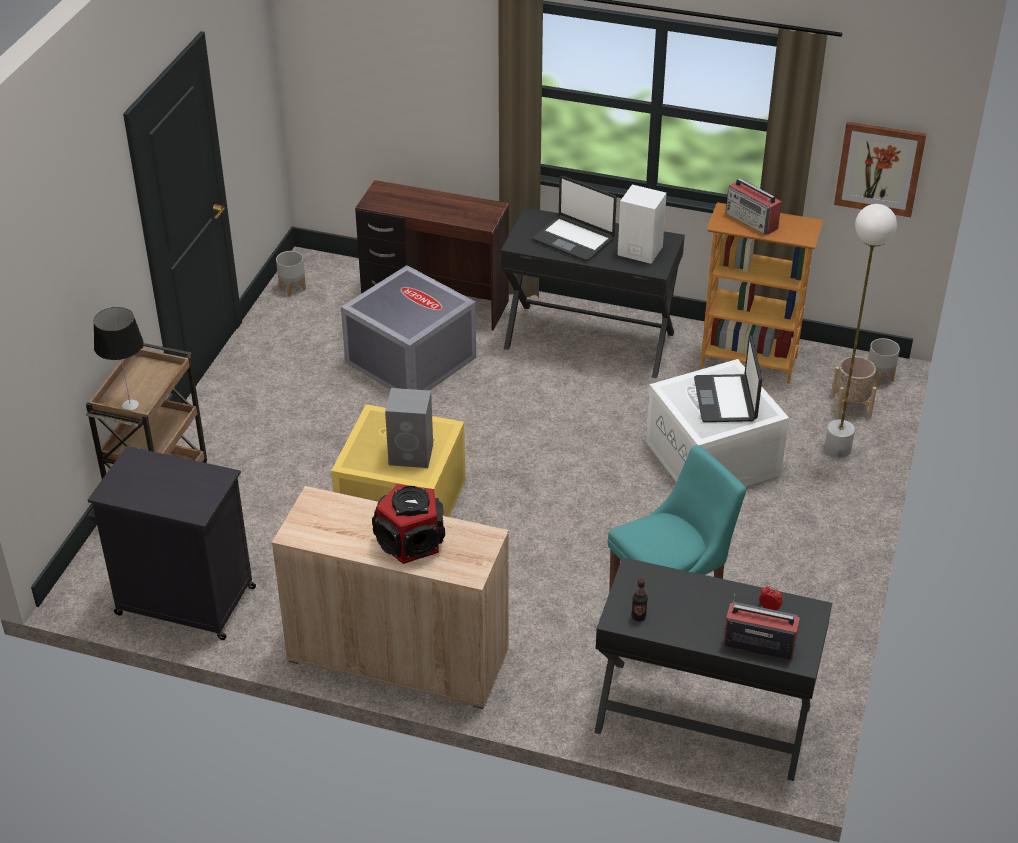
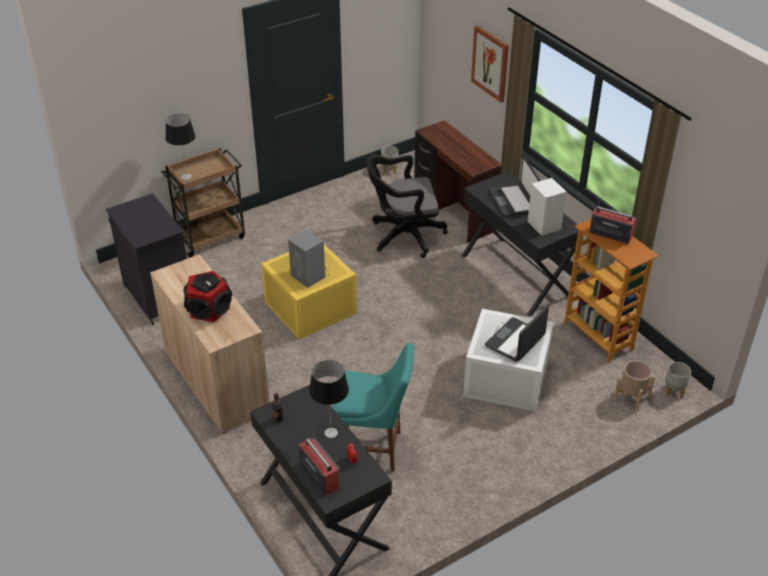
camera: 40 degrees right, 0 degrees up
(408, 360) = (403, 236): grey storage box -> black office chair
(711, 595) = (330, 433): none -> table lamp
(752, 221) = (609, 234): radio -> radio turned 120 degrees clockwise
(837, 449) = (591, 417): white floor lamp -> none
(879, 168) = (709, 234): picture -> picture (490, 63)

